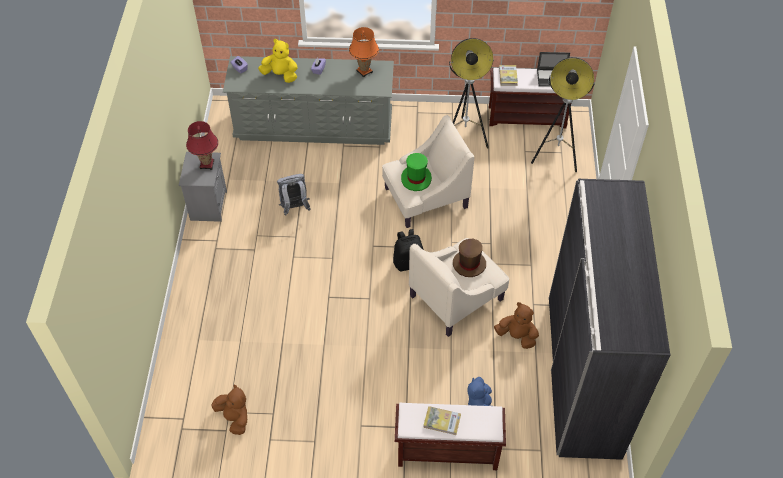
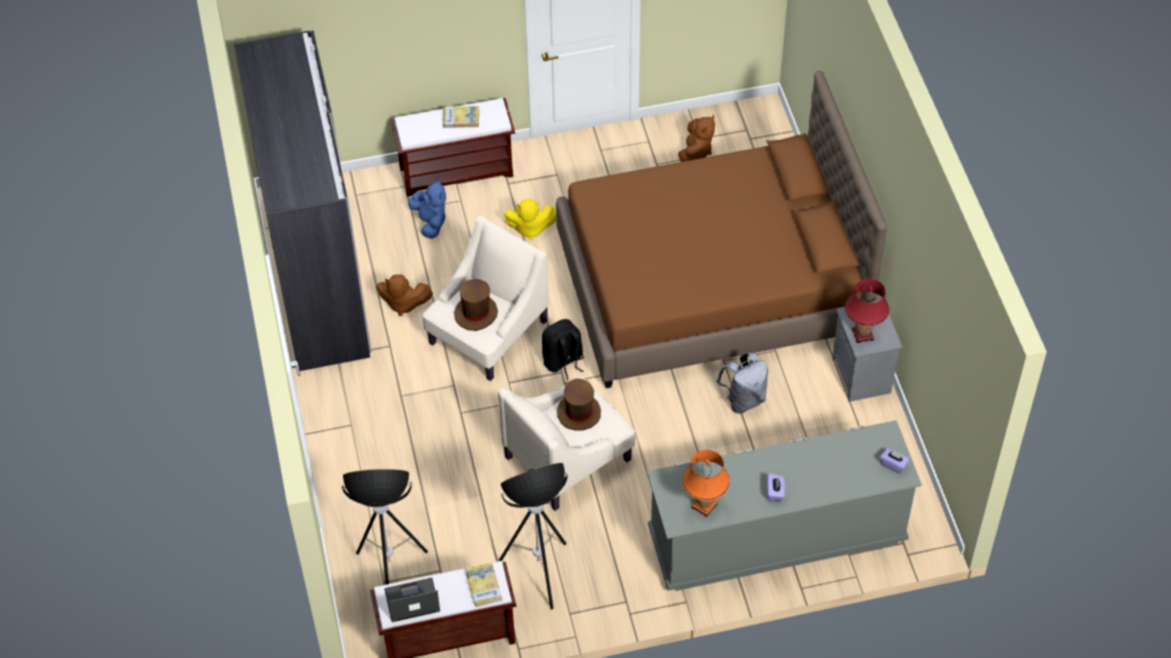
camera: 165 degrees right, 0 degrees up
(234, 418) = (696, 151): brown plush toy -> brown plush toy turned 105 degrees counterclockwise
(278, 294) = (711, 284): none -> brown bed
(280, 75) = (826, 468): yellow plush toy -> yellow plush toy (530, 228)
(416, 179) = (578, 413): green hat -> brown hat

